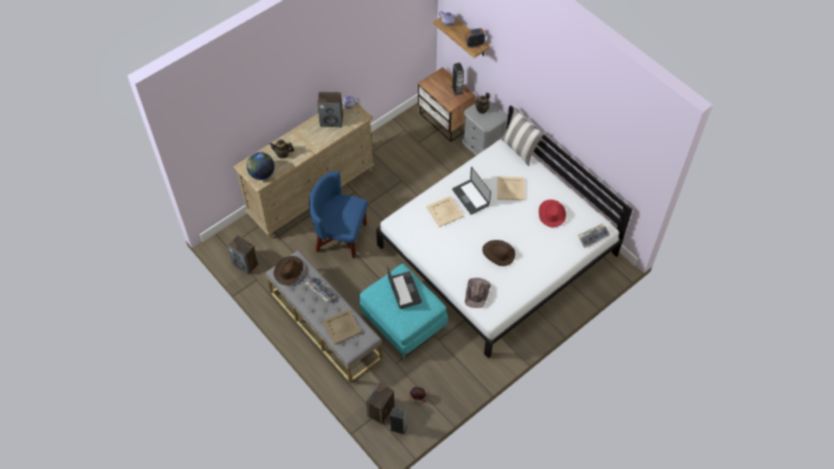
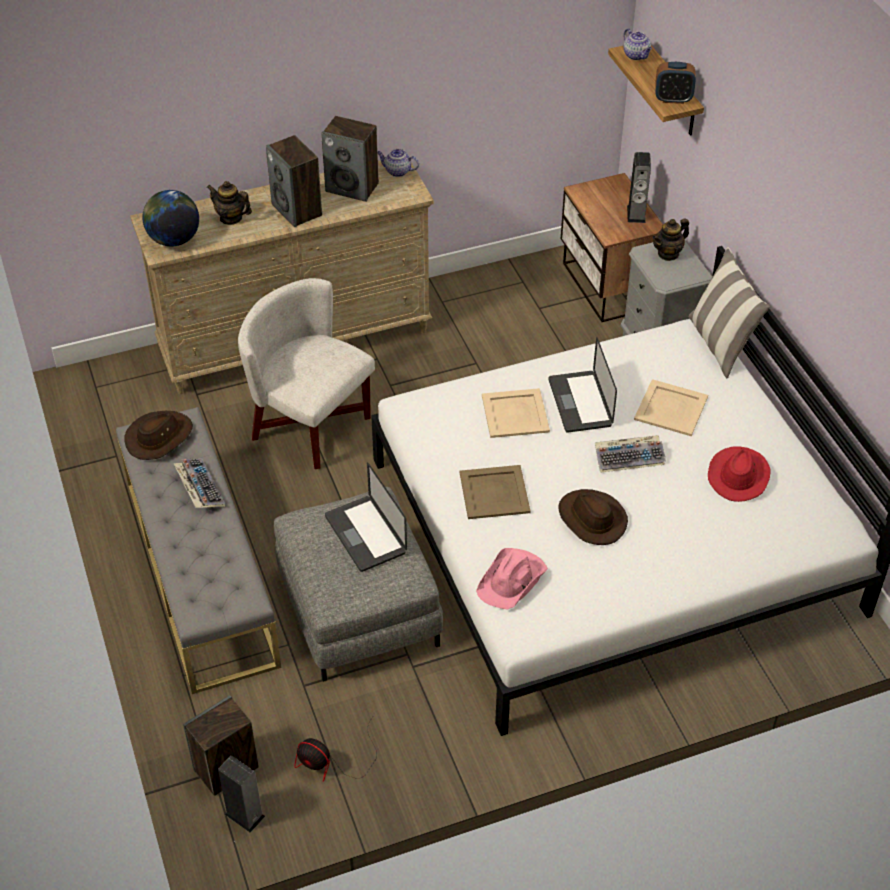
camera: 20 degrees right, 10 degrees down
(246, 264) = (112, 424): speaker -> speaker (297, 210)
(340, 236) = (311, 426): blue armchair -> white armchair
(342, 327) = (205, 565): beige tray -> beige tray (495, 493)
(404, 290) = (365, 534): laptop -> laptop turned 150 degrees clockwise
(404, 320) = (360, 608): turquoise ottoman -> grey ottoman
(477, 293) = (512, 580): brown hat -> pink hat
(593, 237) = (814, 543): keyboard -> keyboard (629, 457)

